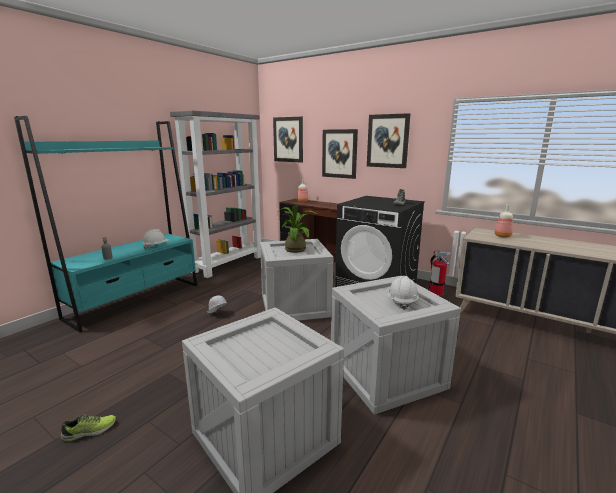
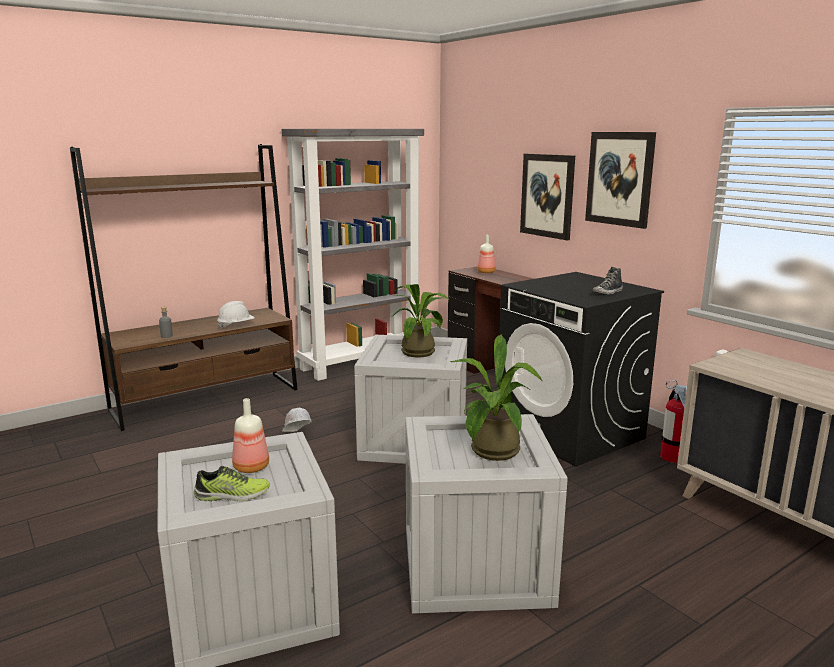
camera: 20 degrees right, 0 degrees up
(89, 431) = (71, 548): shoe -> shoe (232, 495)
(136, 300) = (207, 400): turquoise bookcase -> brown bookcase
(288, 139) = (476, 167): picture -> none
(402, 301) = (492, 454): white hard hat -> potted plant
(502, 236) = (772, 370): bottle -> bottle (250, 468)

